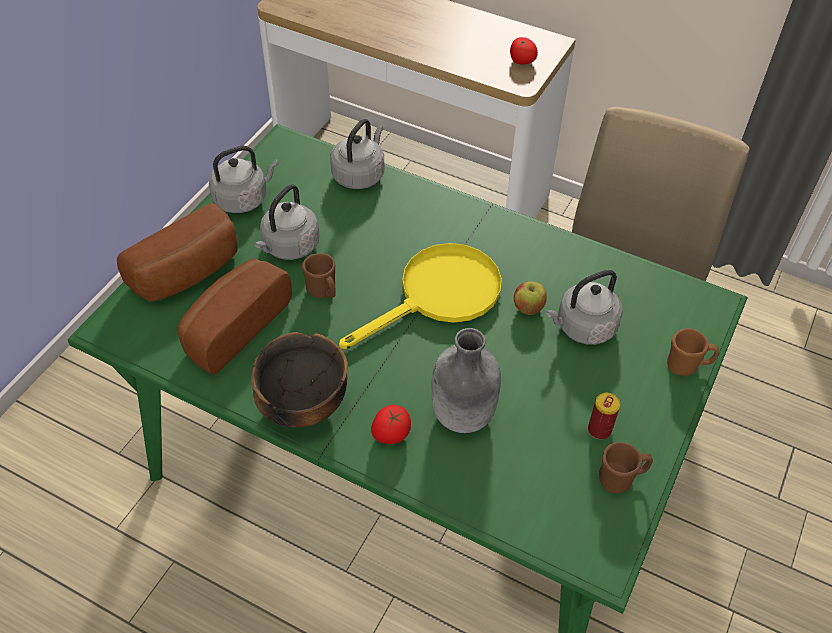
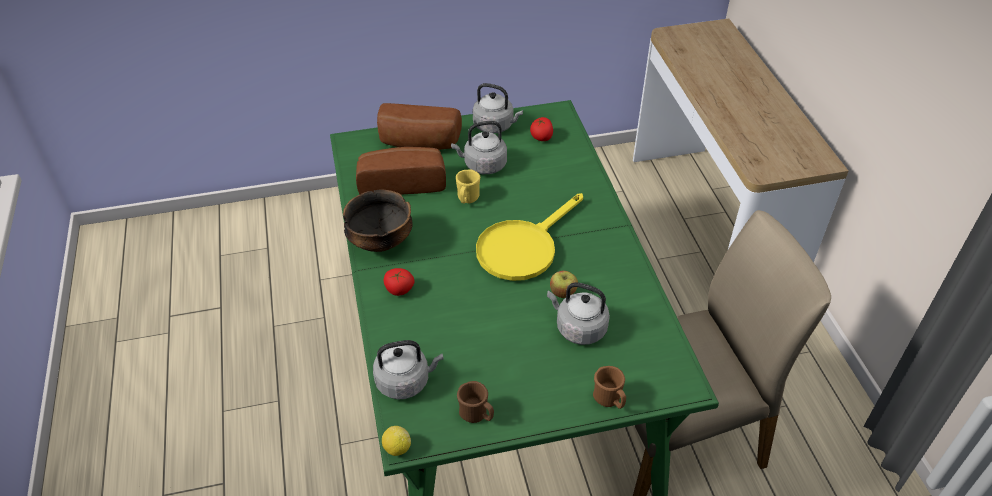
camera: 50 degrees right, 5 degrees down
(323, 292) = (467, 199): brown mug -> yellow mug
(360, 174) = (575, 155): grey kettle -> grey kettle (405, 381)
(439, 296) = (523, 247): yellow frying pan -> yellow frying pan turned 120 degrees clockwise
(462, 416) = (444, 312): grey bottle -> none
(521, 61) = (782, 159): tomato -> tomato (541, 137)
(599, 430) = (503, 383): can -> none
(607, 576) = (397, 448): none -> lemon

